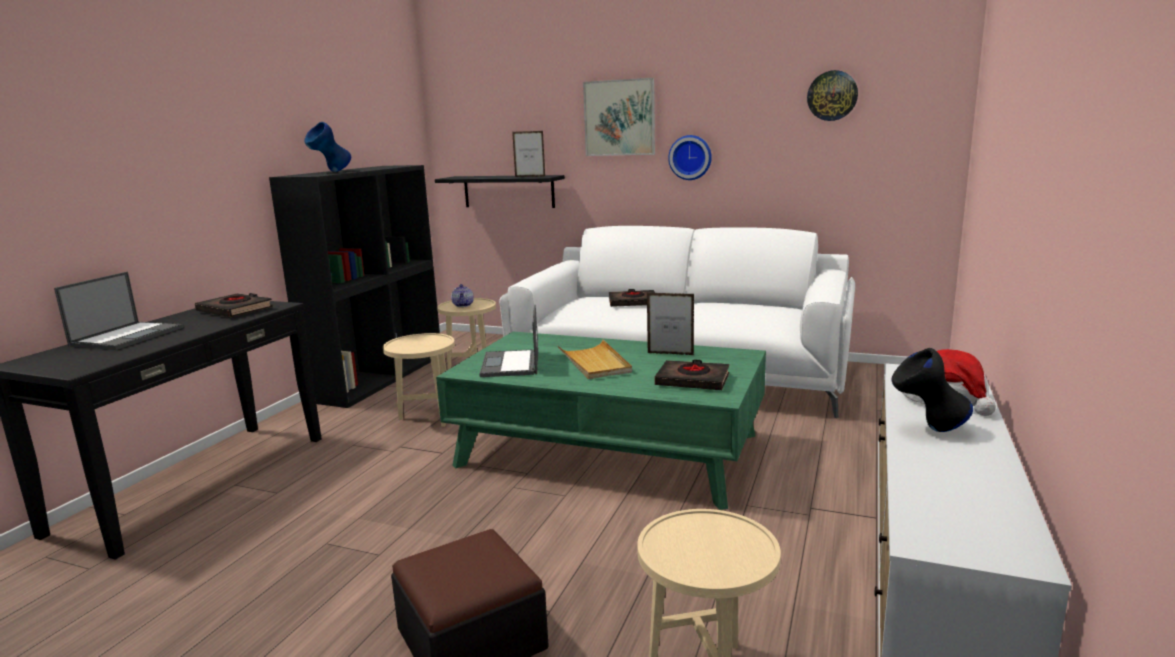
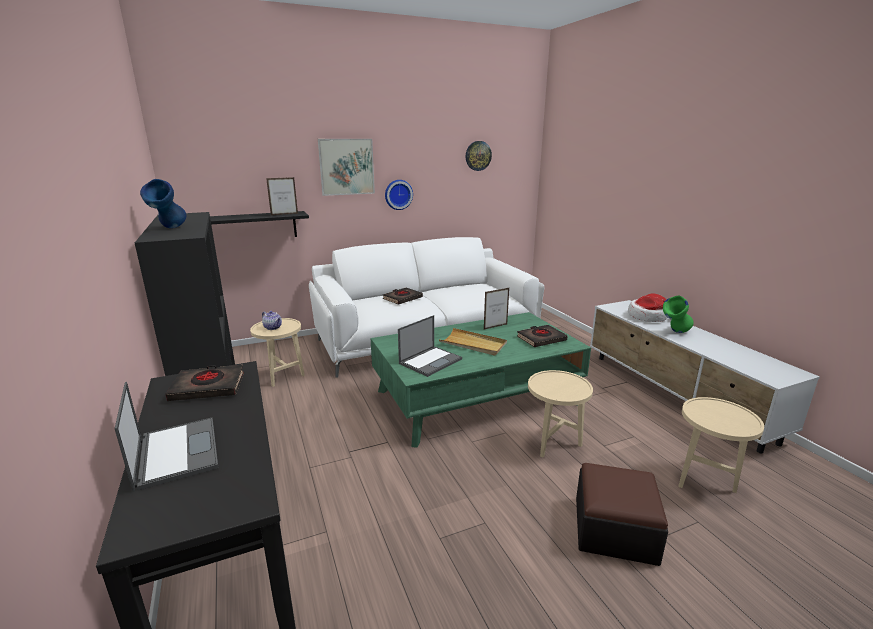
camera: 45 degrees left, 5 degrees up
(426, 417) = (325, 424): beige side table -> beige side table (553, 445)
(511, 364) = (431, 361): laptop -> laptop turned 90 degrees counterclockwise
(927, 429) = (674, 333): black vase -> green vase

